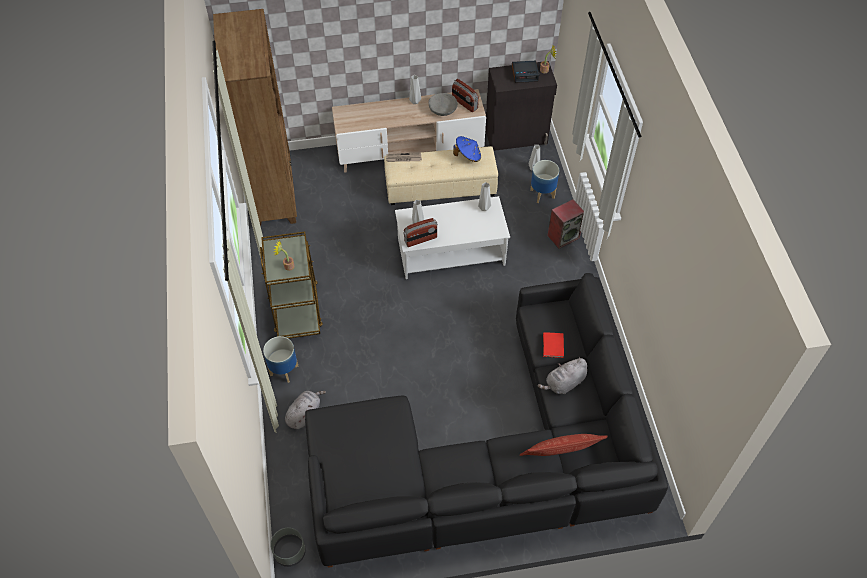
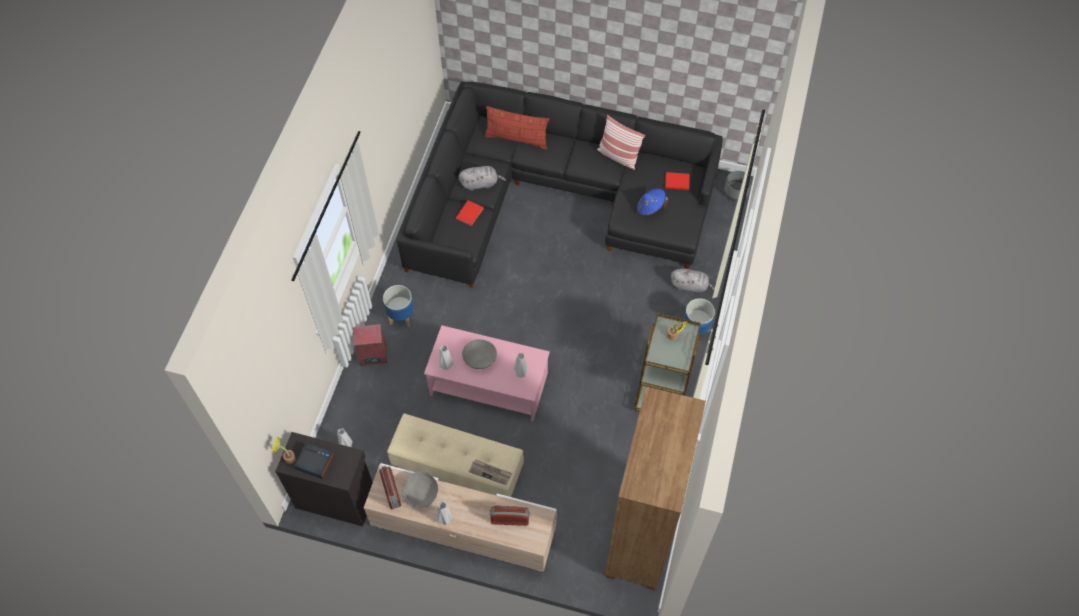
camera: 155 degrees left, 5 degrees up
(304, 413) = (690, 286): grey plush toy -> grey plush toy turned 135 degrees counterclockwise
(354, 473) = (676, 181): none -> red book
(420, 239) = (526, 356): radio -> radio (510, 519)
(435, 481) = (618, 156): none -> pillow
(450, 252) = (489, 384): white coffee table -> pink coffee table
(460, 223) = (479, 358): none -> grey bowl
(468, 156) = (421, 446): blue hat -> blue hat (650, 208)
(542, 193) = (359, 412): planter -> planter (401, 317)

